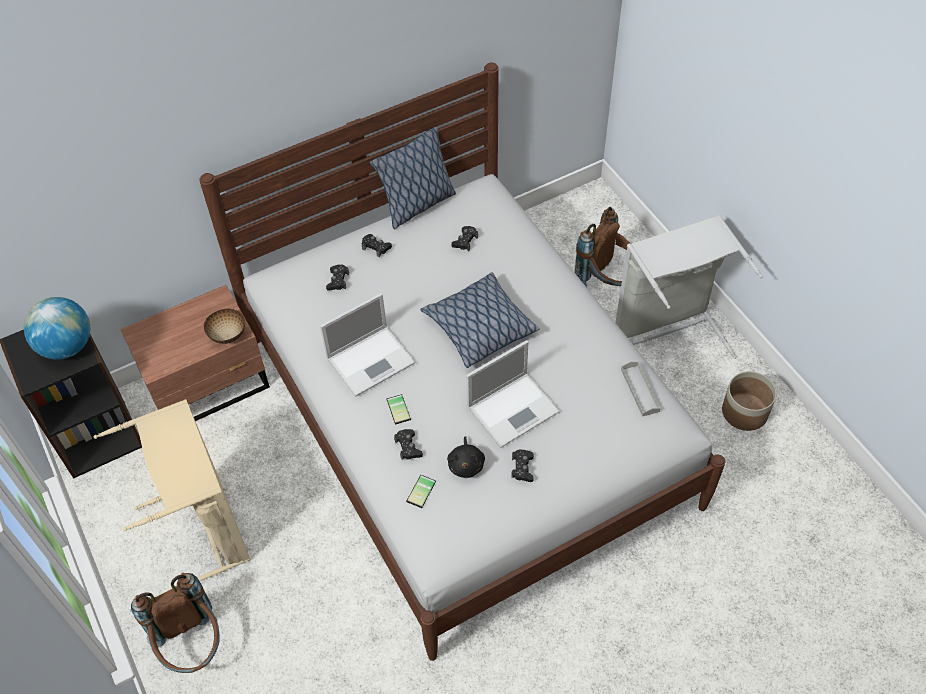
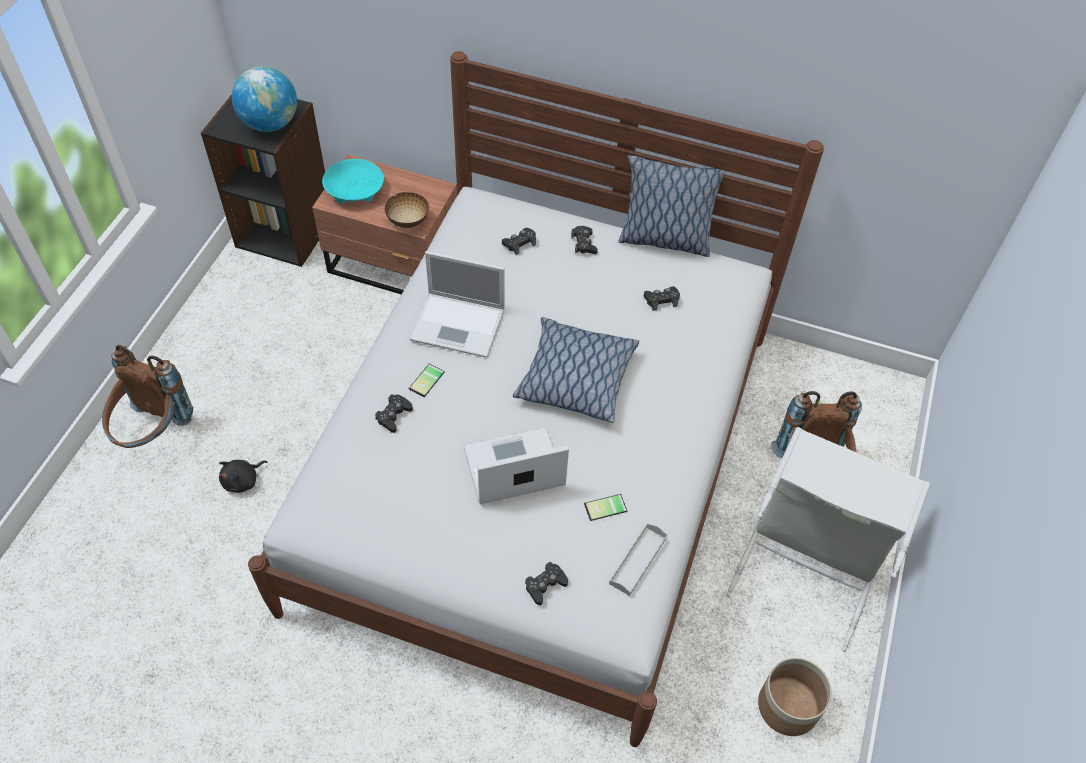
camera: 45 degrees right, 0 degrees up
(160, 348) = (354, 190): none -> turquoise bowl
(206, 528) = (264, 361): beige laundry basket -> none
(423, 492) = (357, 459): phone -> phone (606, 509)
(466, 464) = (416, 472): black plush toy -> black plush toy (243, 480)
(514, 408) = (512, 468): laptop -> laptop turned 150 degrees clockwise
(522, 468) = (452, 520): black game controller -> black game controller (545, 585)

